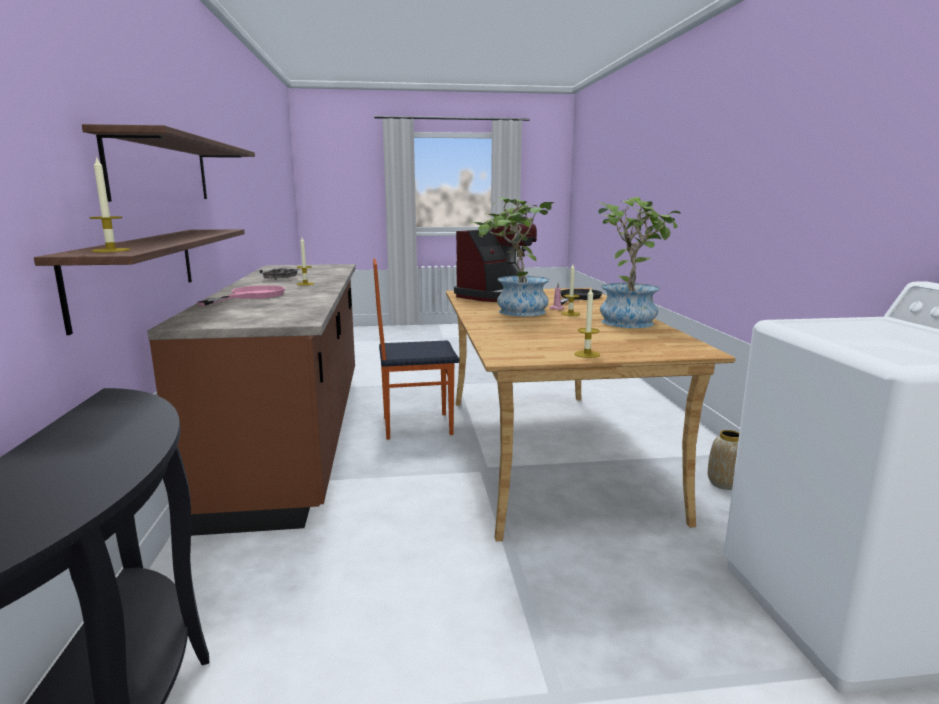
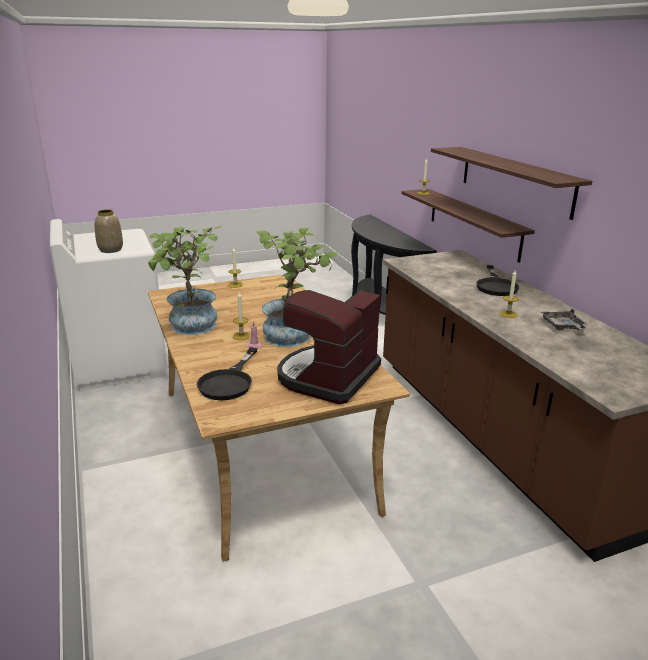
camera: 165 degrees right, 10 degrees up
(251, 296) = (496, 286): pink frying pan -> black frying pan
(416, 425) = (400, 465): chair -> none
(725, 483) = (123, 431): vase -> vase (110, 250)

